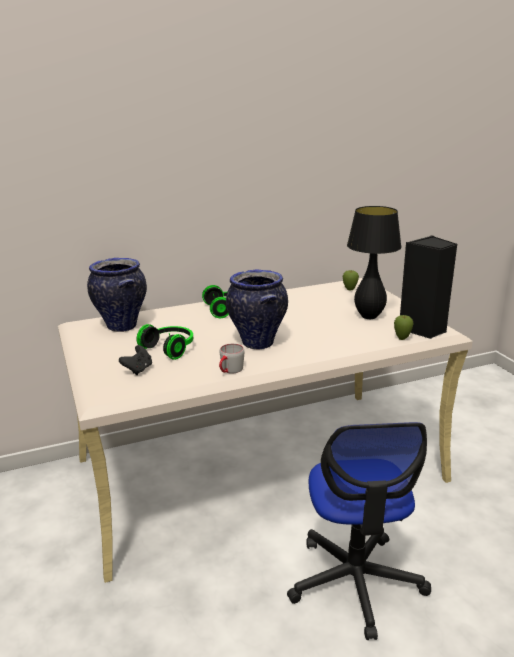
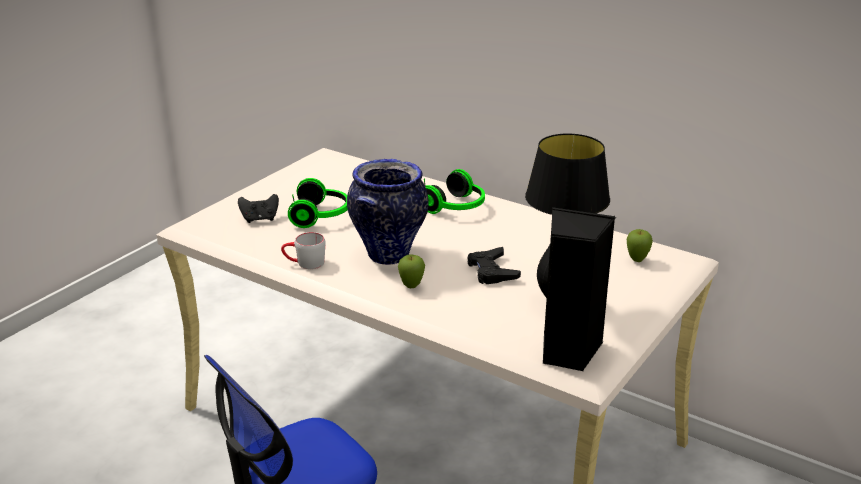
camera: 55 degrees right, 5 degrees up
(121, 326) = (345, 174): vase -> none
(316, 322) = (492, 271): none -> black game controller
(402, 338) = (516, 342): apple -> apple (411, 287)

